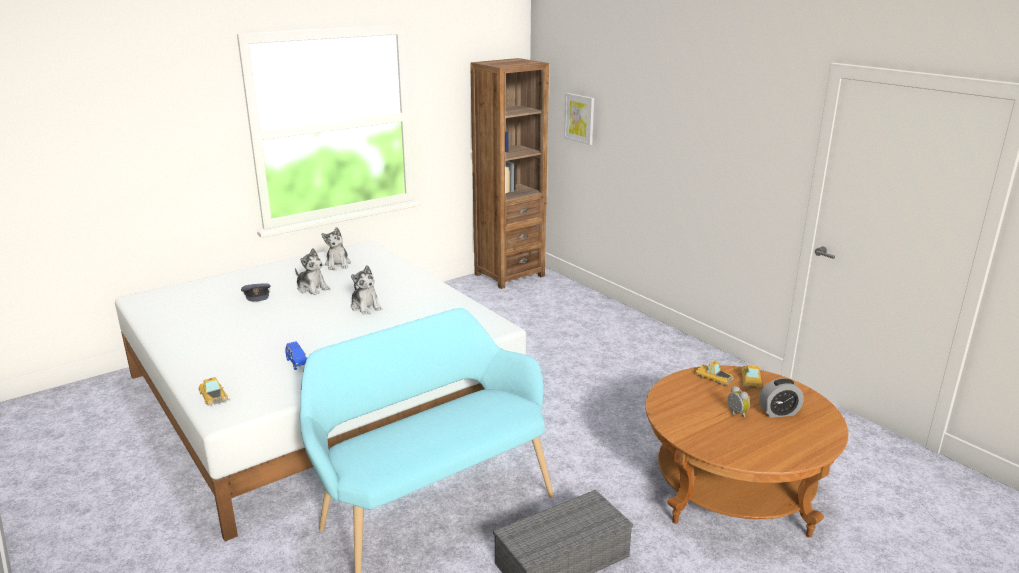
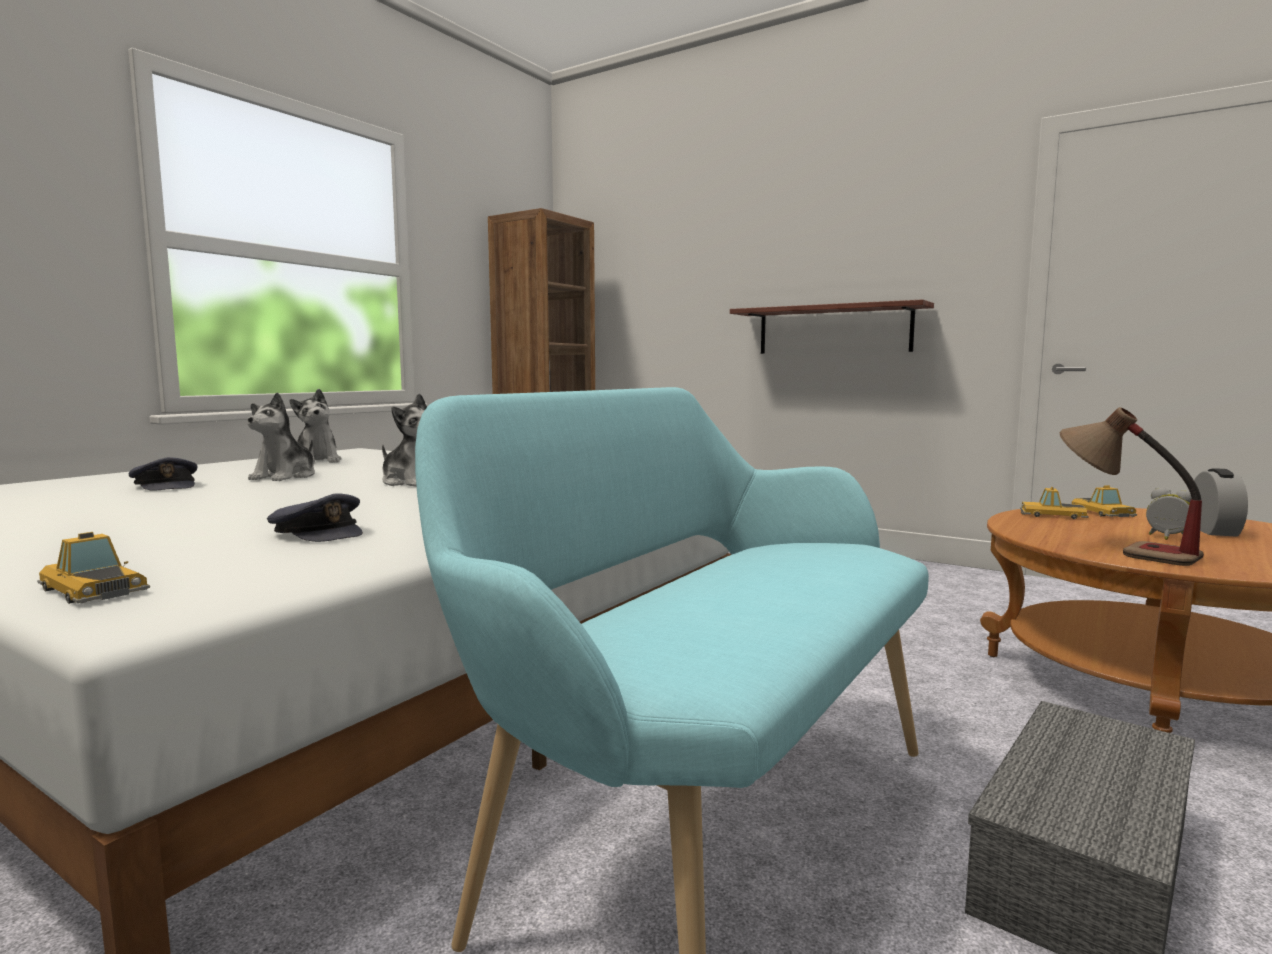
camera: 20 degrees left, 15 degrees down
(297, 363) = (319, 533): blue toy car -> grey cap
(312, 288) = (285, 476): plush toy -> plush toy turned 90 degrees clockwise
(579, 118) = (638, 294): picture -> none
(685, 421) = (1121, 550): none -> table lamp
(693, 181) = (833, 330): none -> shelf
(779, 412) = (1213, 531): alarm clock -> alarm clock turned 45 degrees counterclockwise

